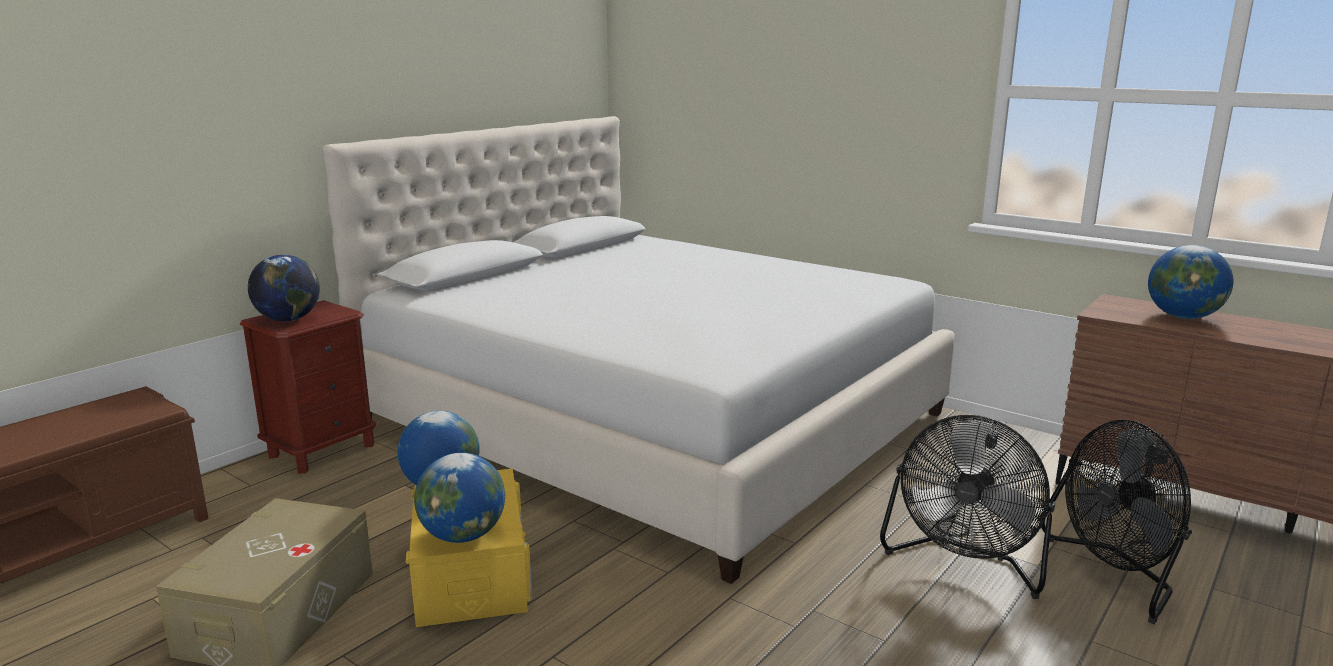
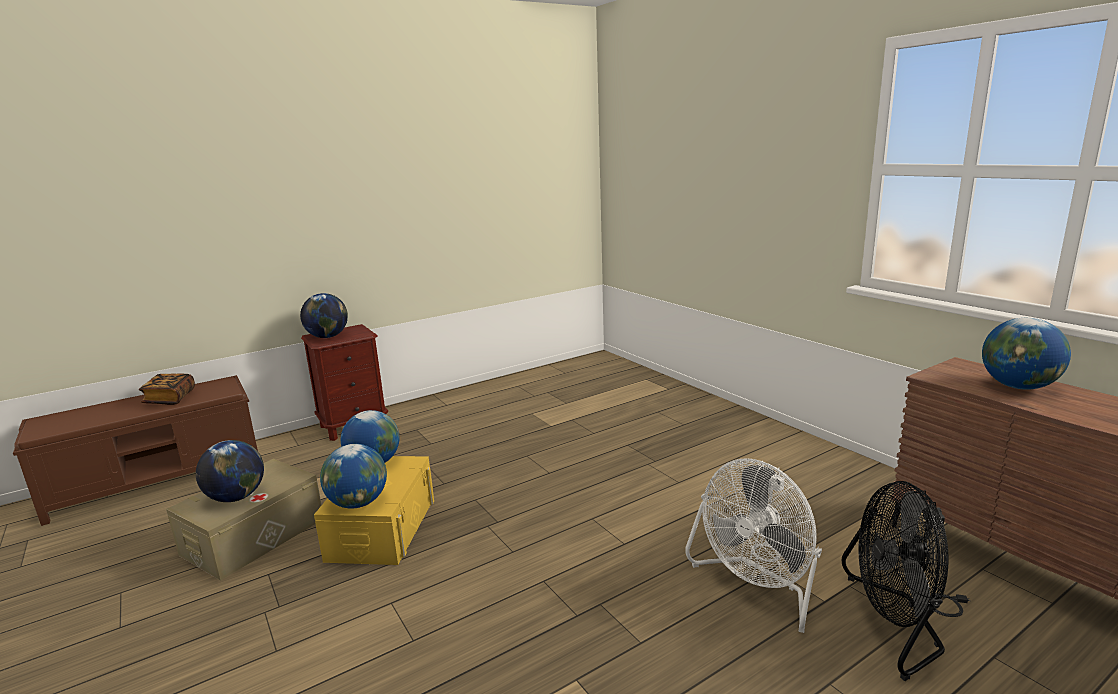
camera: 20 degrees right, 0 degrees up
(61, 428) = (170, 398): none -> book
(265, 554) = (236, 497): none -> globe
(652, 418) = (583, 426): white bed -> none
(961, 559) = (755, 582): black fan -> white fan

